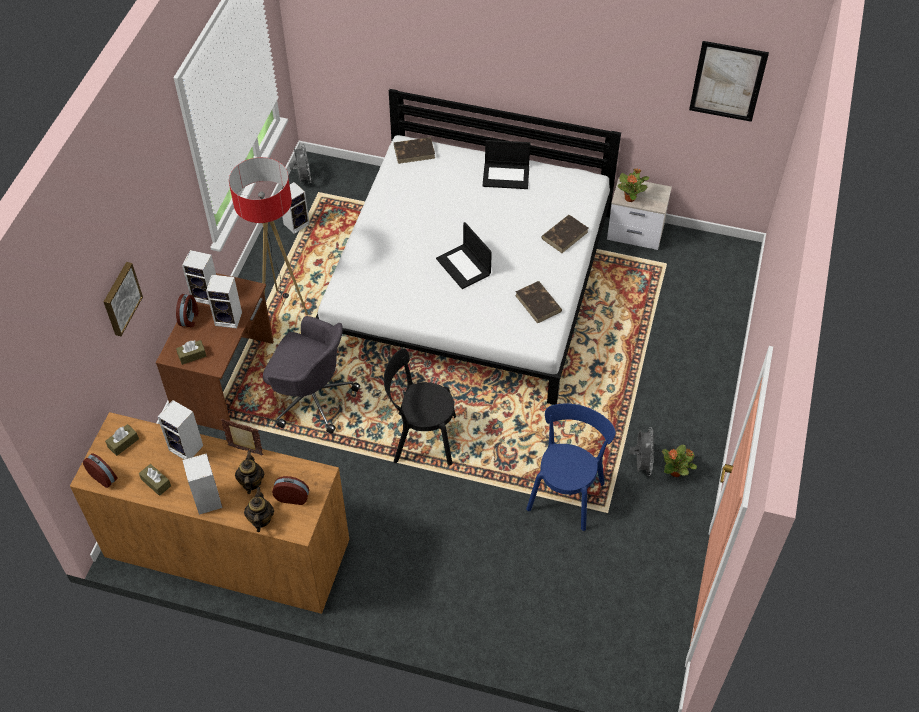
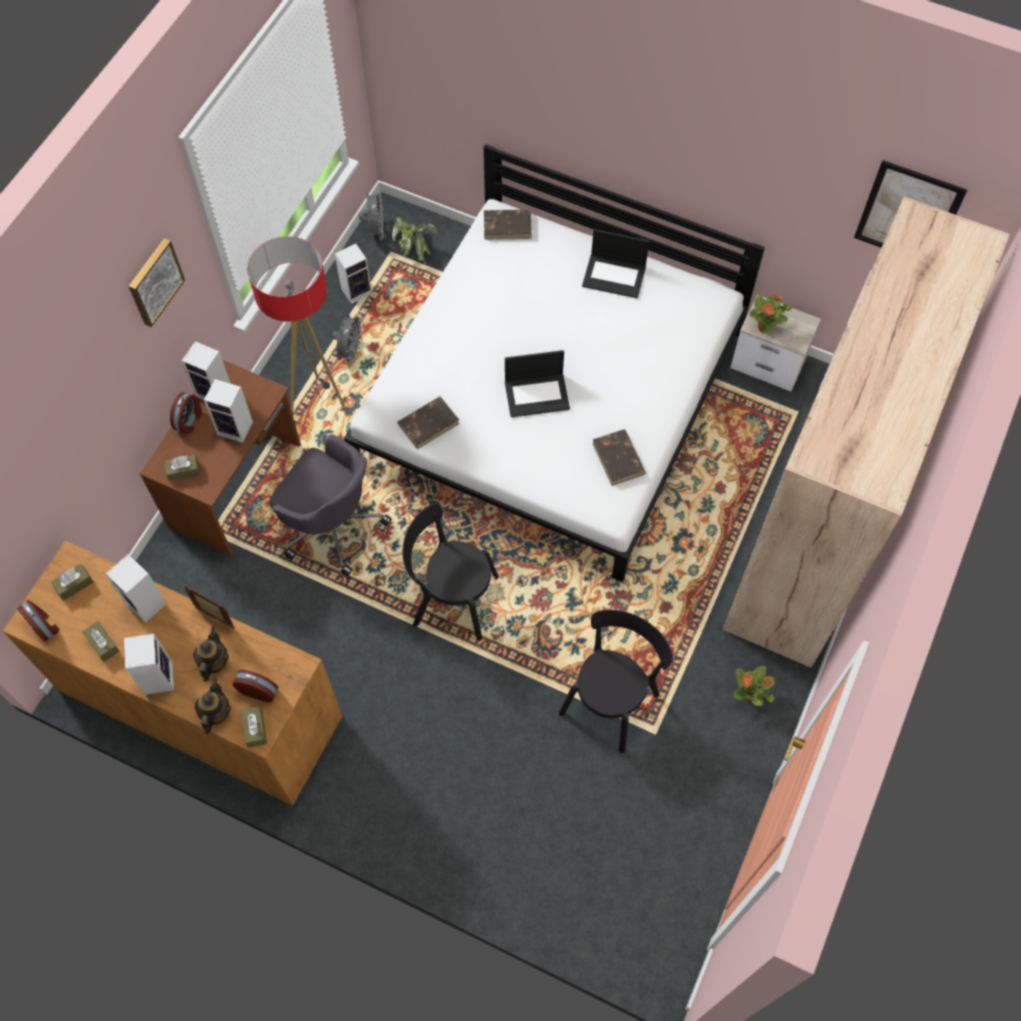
camera: 10 degrees right, 10 degrees up
(120, 298) = (86, 410): picture -> picture (154, 281)
(295, 525) = (255, 729): none -> brown tissue box
(337, 187) = (414, 249): none -> potted plant
(464, 267) = (537, 394): laptop -> laptop turned 75 degrees counterclockwise
(565, 235) = (671, 369): brown book -> brown book (429, 423)
(567, 493) = (611, 700): blue chair -> black chair
(640, 463) = (709, 676): grey fan -> grey fan (351, 352)
(699, 344) = (816, 528): none -> beige wardrobe

